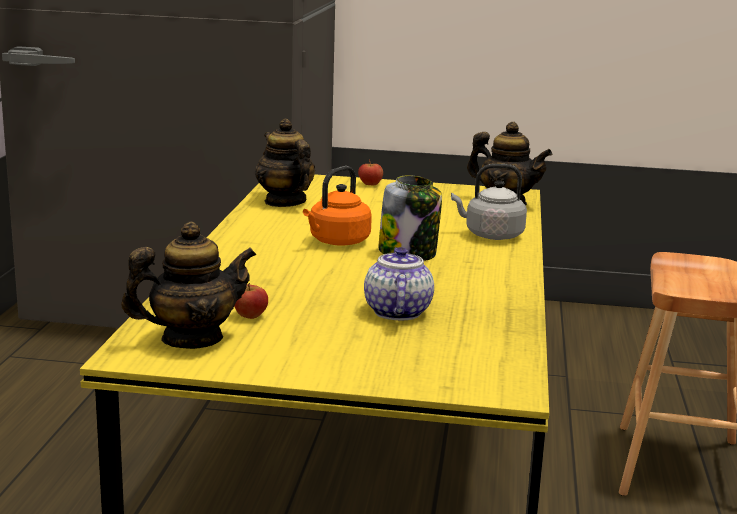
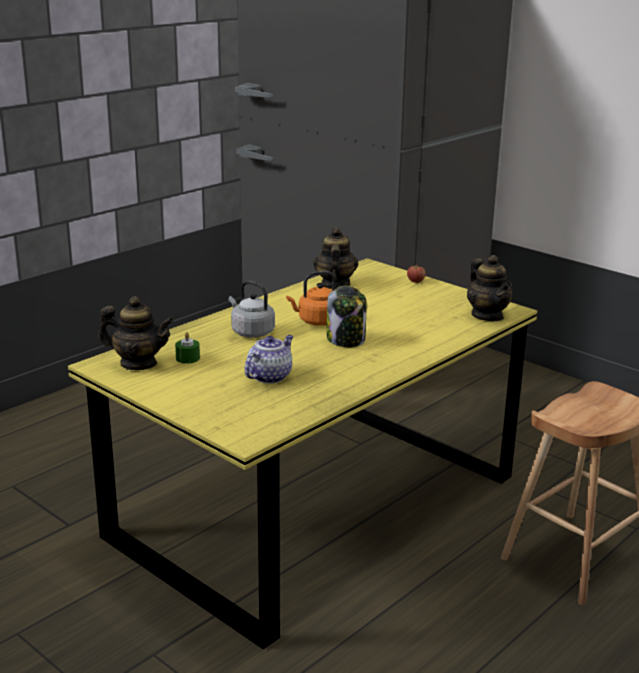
camera: 35 degrees right, 5 degrees up
(250, 316) = (187, 358): apple -> green candle
(491, 235) = (426, 339): grey kettle -> grey kettle (251, 332)

